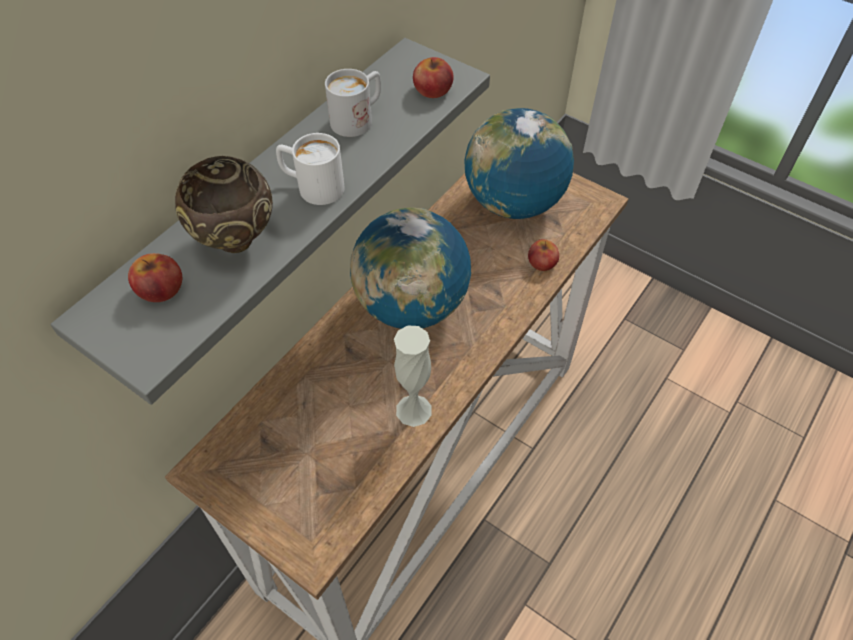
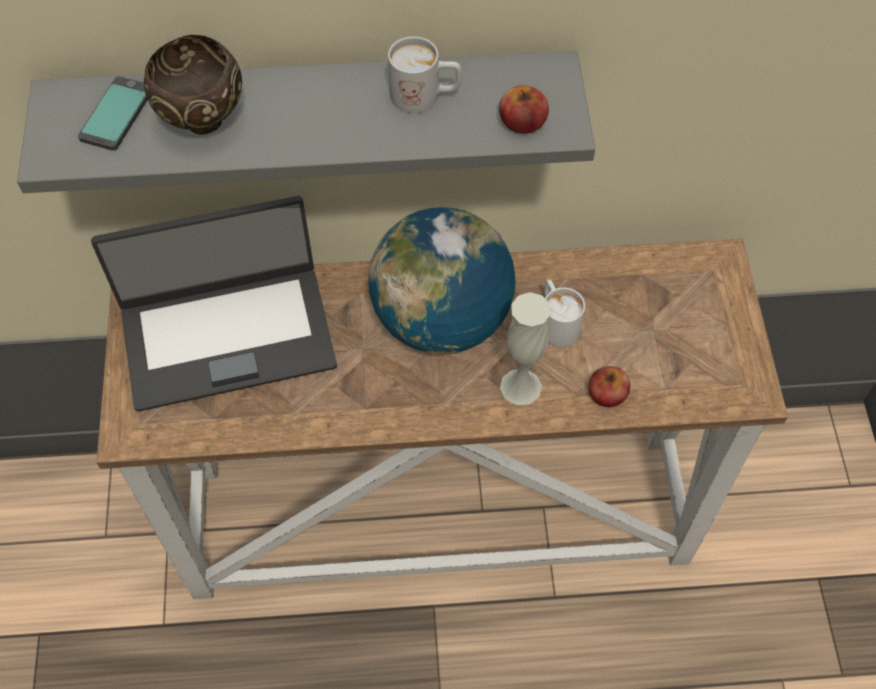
camera: 50 degrees right, 5 degrees up
(160, 288) = (116, 114): apple -> phone
(297, 433) = (227, 335): none -> laptop
(312, 186) = (310, 125): white mug -> white mug (556, 322)
(413, 410) = (328, 406): white vase -> white vase (520, 386)
(513, 203) = (661, 314): globe -> none

